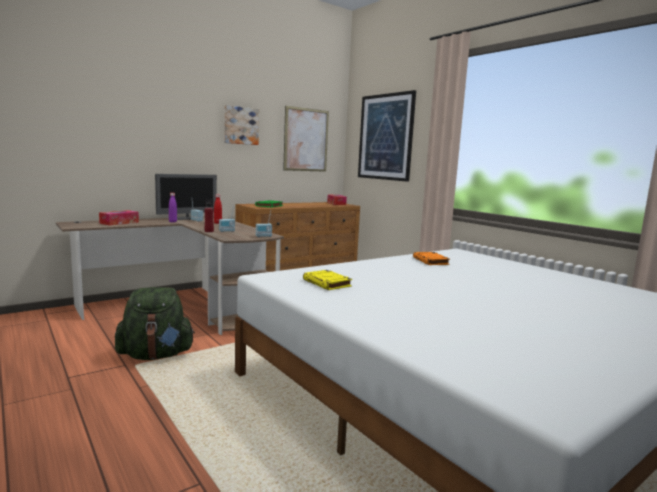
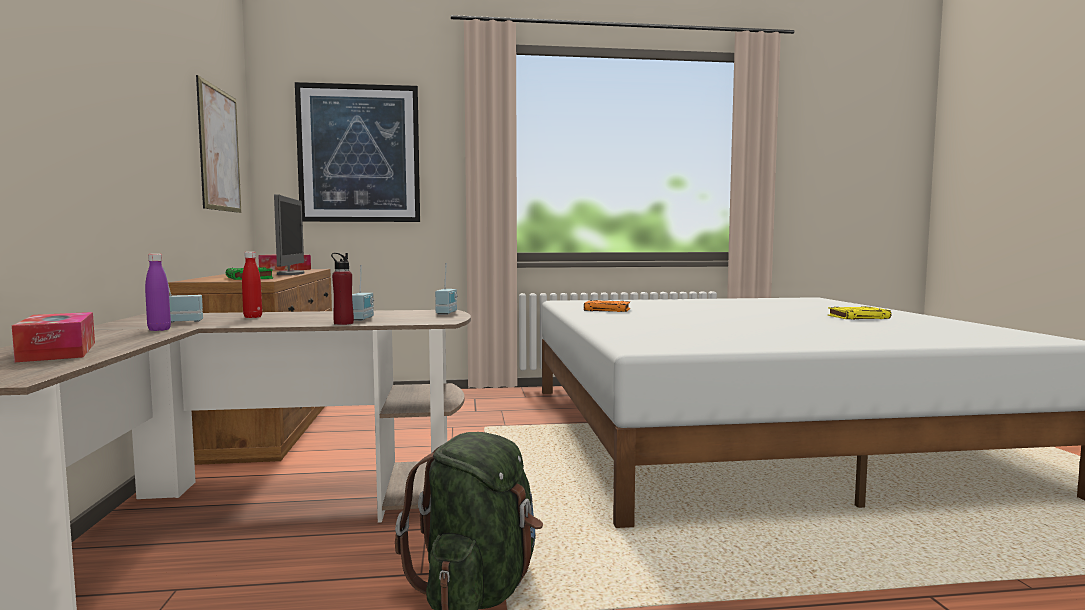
camera: 60 degrees left, 5 degrees down
(187, 218) = (134, 323): monitor -> monitor (291, 273)
(240, 125) = (152, 104): picture -> none
(327, 283) = (694, 337): yellow book -> yellow book (858, 317)

